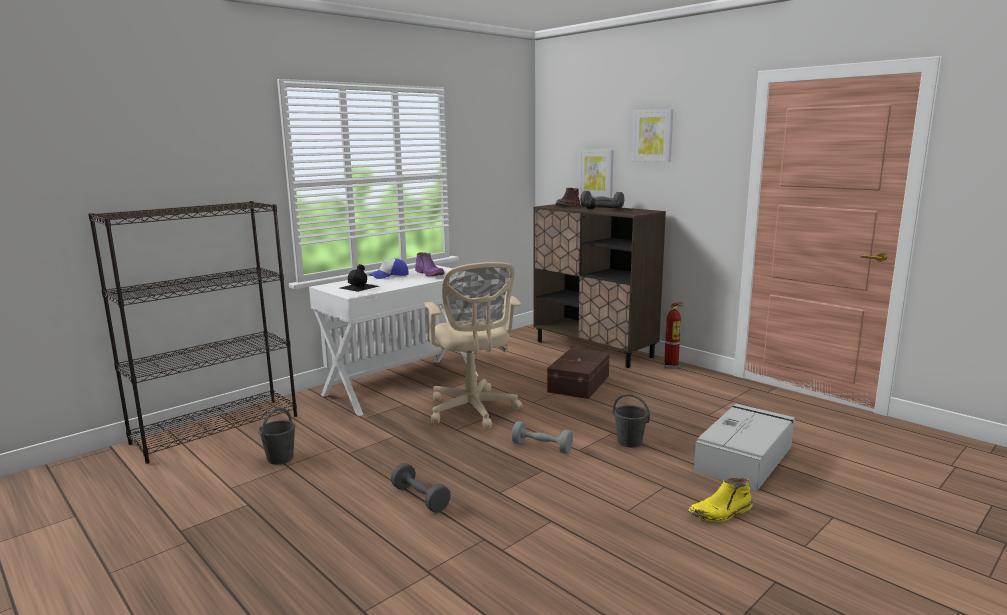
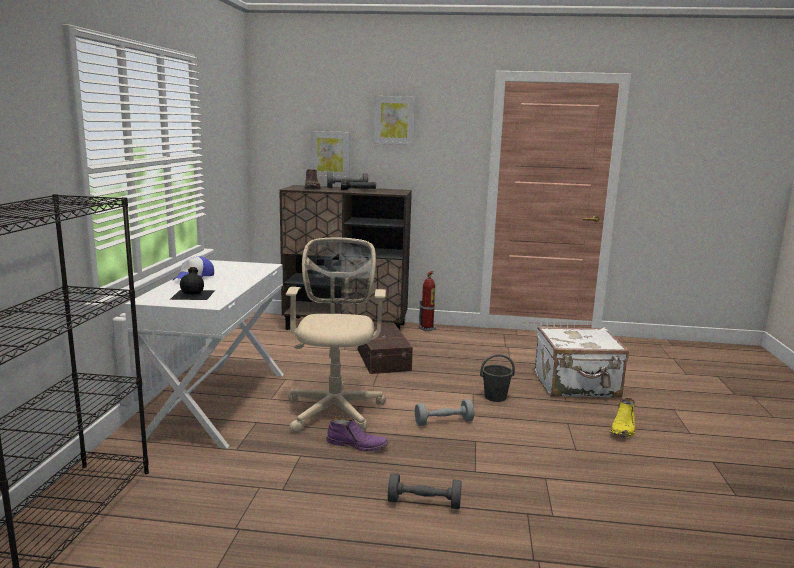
camera: 40 degrees left, 0 degrees up
(280, 458) = (213, 524): grey bucket -> none
(430, 274) = (236, 270): purple boot -> purple boot (357, 444)
(473, 411) = (335, 408): beige office chair -> beige office chair turned 120 degrees counterclockwise
(744, 458) = (577, 386): grey storage box -> white suitcase

